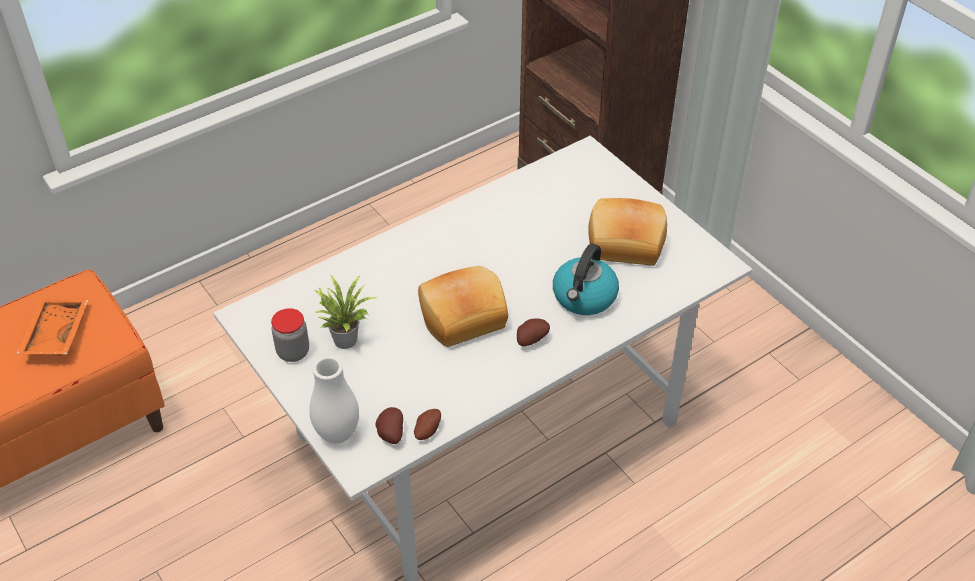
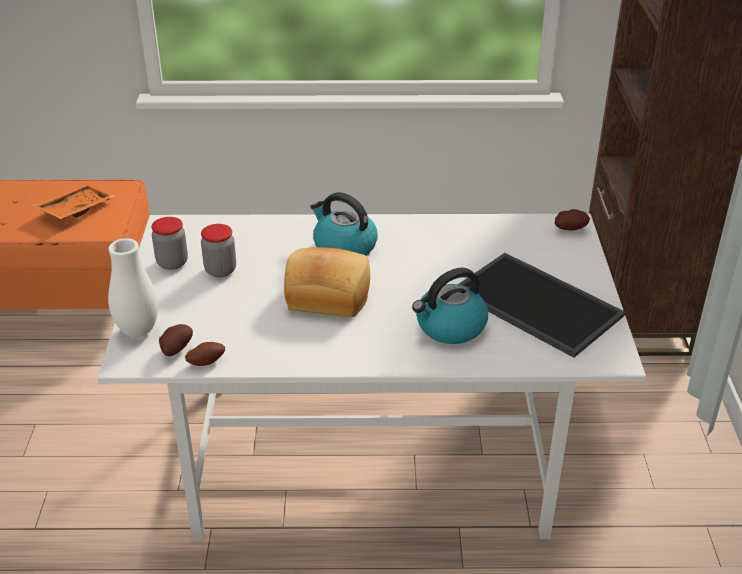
camera: 35 degrees right, 10 degrees down
(345, 337) = (220, 270): potted plant -> jar
(428, 262) = (344, 247): none -> kettle
(530, 339) = (366, 337): potato -> potato (570, 229)
(625, 244) = (534, 304): bread -> tray

